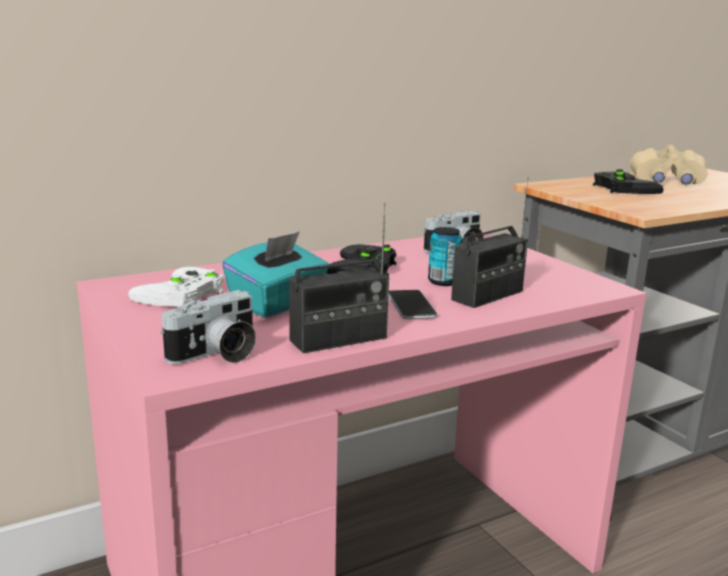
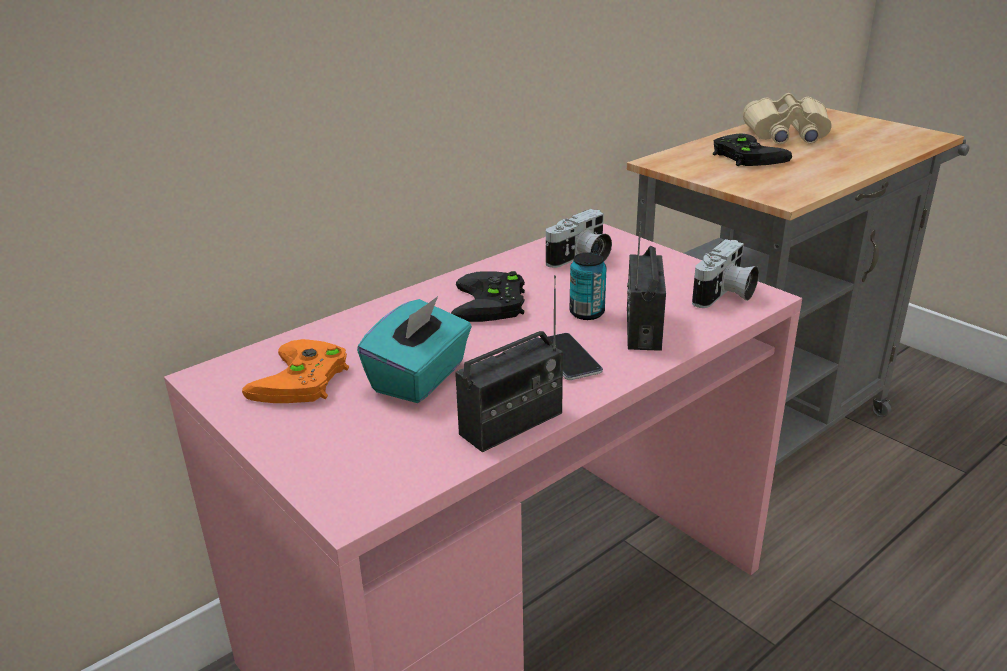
camera: 10 degrees left, 10 degrees up
(181, 295) = (302, 381): white game controller -> orange game controller
(217, 354) = (388, 471): camera -> camera (725, 295)
(488, 295) = (642, 328): radio -> radio turned 150 degrees clockwise

